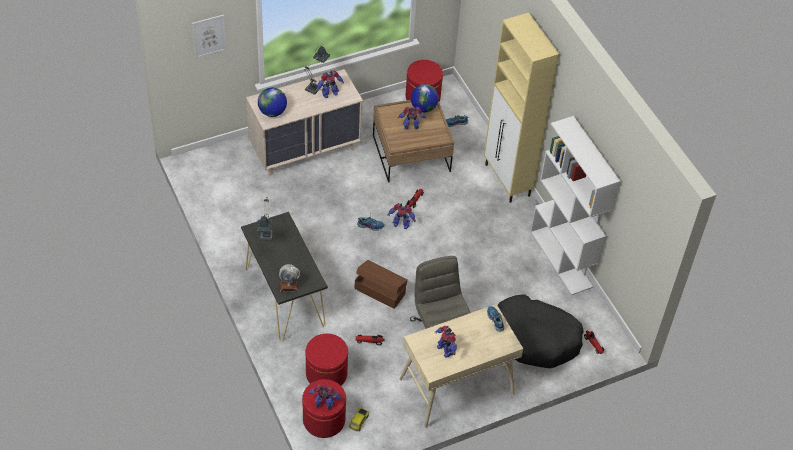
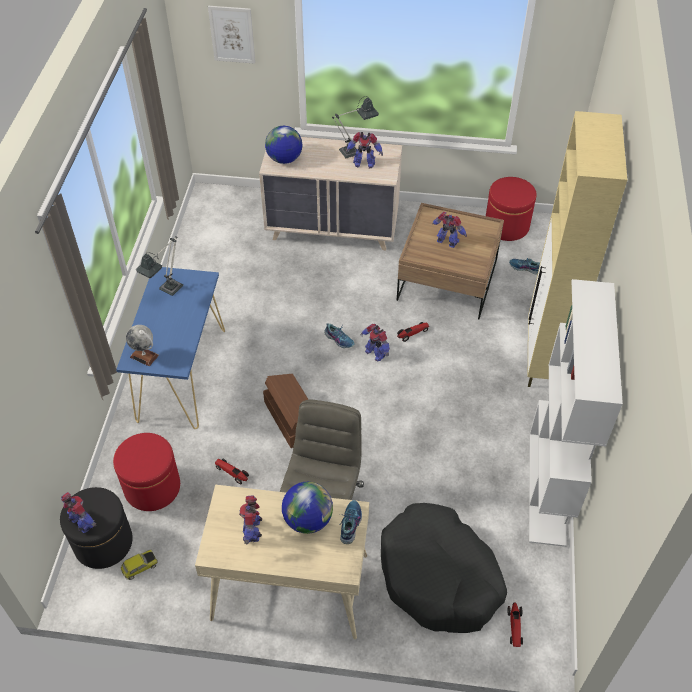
camera: 35 degrees right, 0 degrees up
(284, 296) = (182, 374): black console table -> blue console table
(324, 420) = (103, 542): red ottoman -> black ottoman
(423, 108) = (478, 227): globe -> globe (308, 519)

